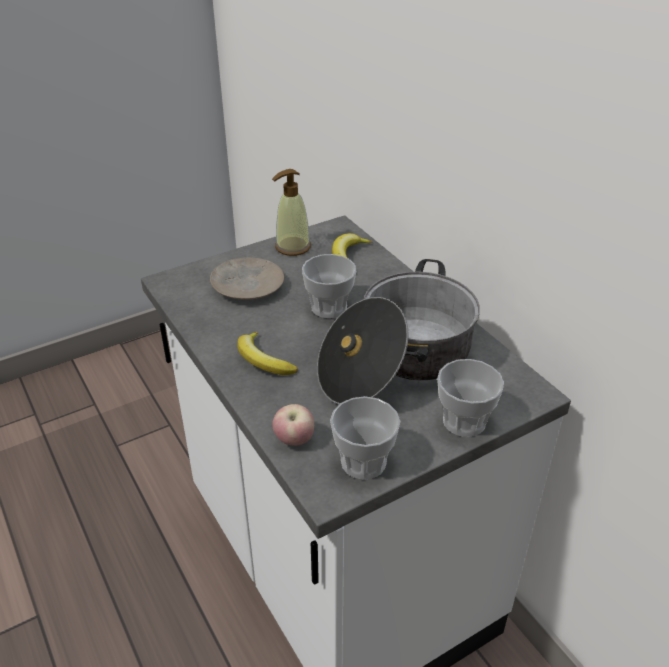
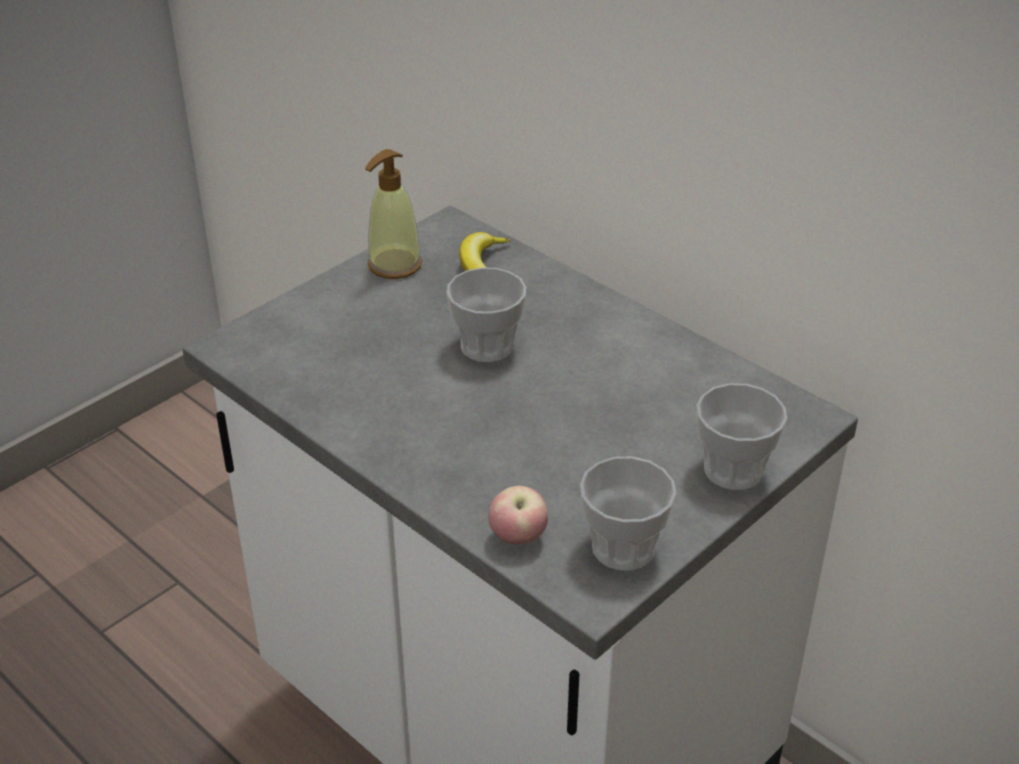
camera: 15 degrees left, 0 degrees up
(247, 286) = (353, 334): beige plate -> none
(263, 361) = (425, 438): banana -> none
(396, 361) = (612, 406): cooking pot -> none

